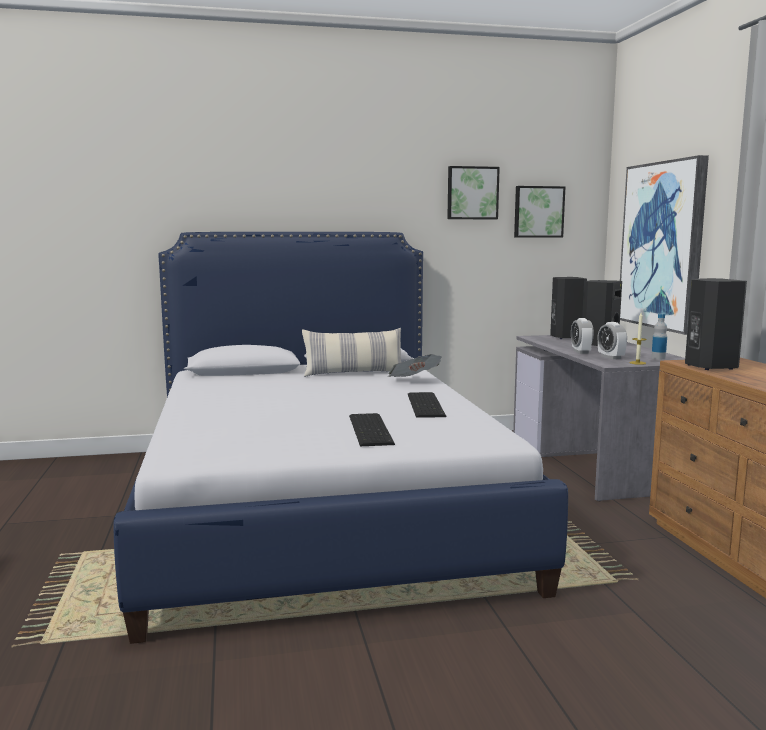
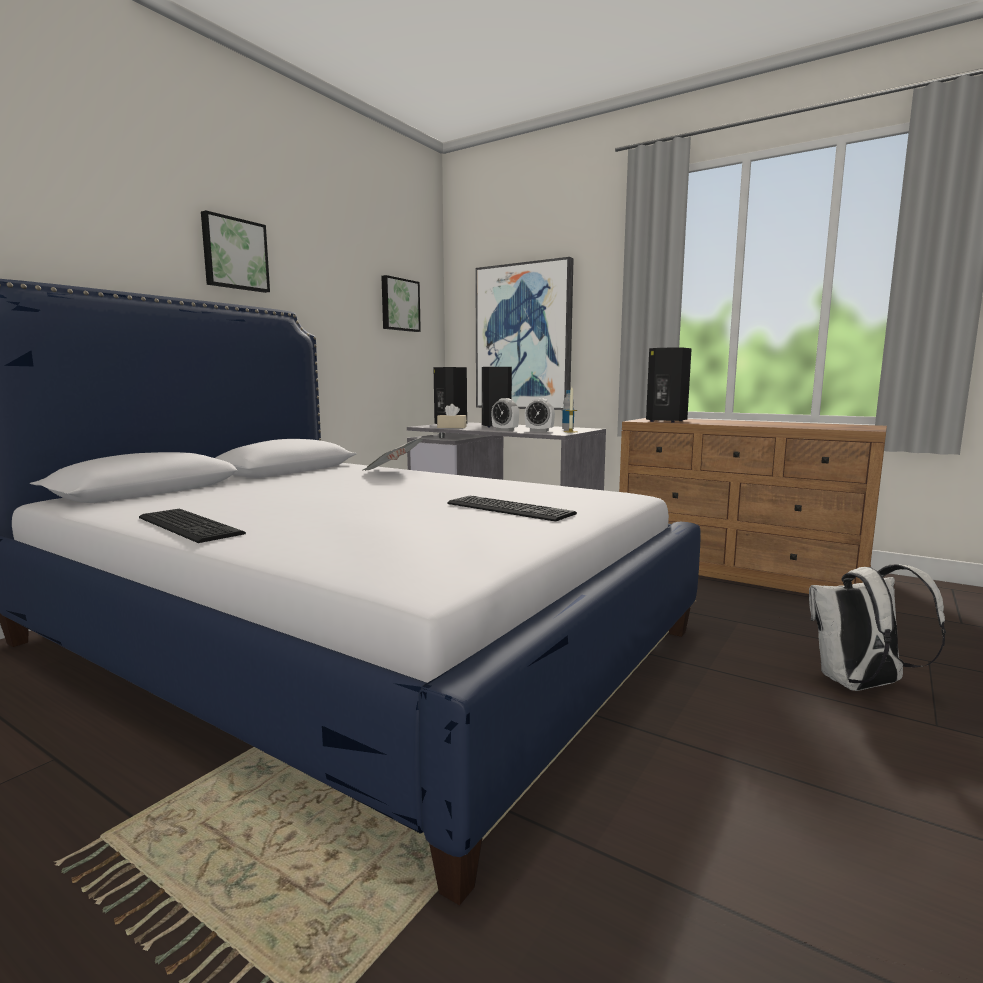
camera: 45 degrees left, 0 degrees up
(354, 373) = (305, 474): pillow -> none
(427, 405) = (476, 484): keyboard -> keyboard (191, 525)
(472, 193) = (347, 277): picture -> picture (234, 254)
(551, 341) = (452, 427): none -> beige tissue box
(610, 703) = (860, 685): none -> white backpack

